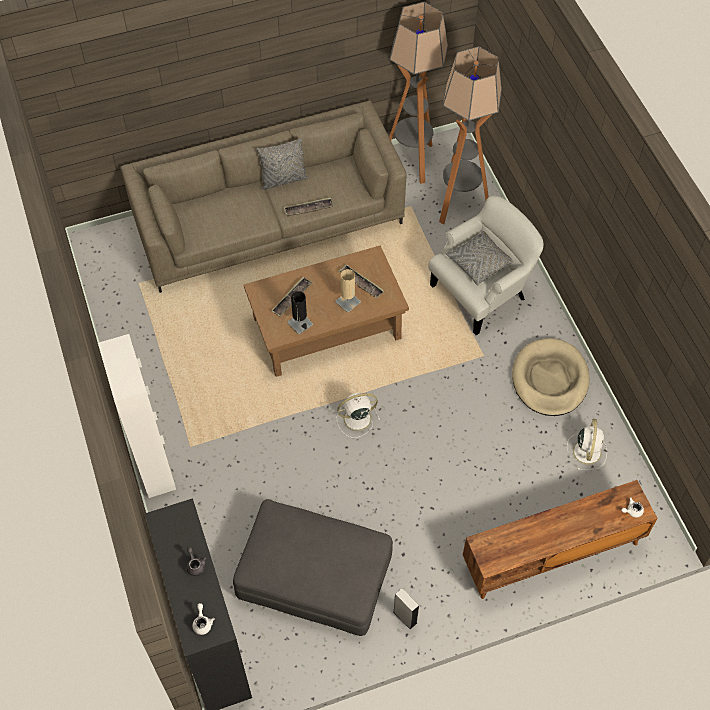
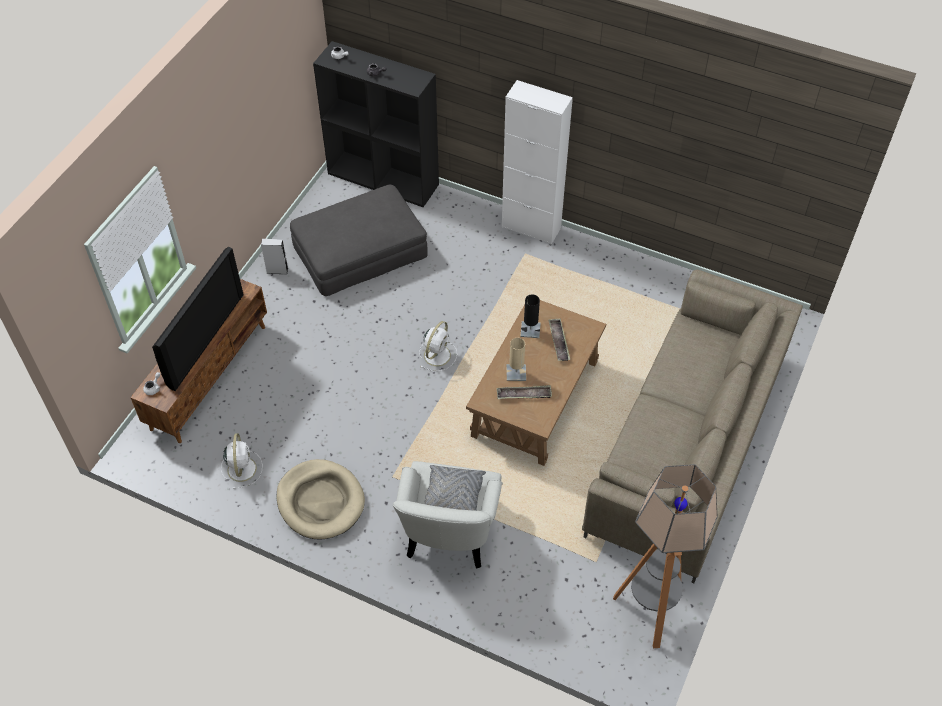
camera: 135 degrees right, 5 degrees down
(283, 180) = (692, 429): grey pillow -> none
(308, 209) = (639, 420): tray -> none
(459, 204) = (558, 603): floor lamp -> none
(556, 525) = (203, 338): none -> television
(587, 450) = (242, 468): white fan -> white fan turned 150 degrees counterclockwise

